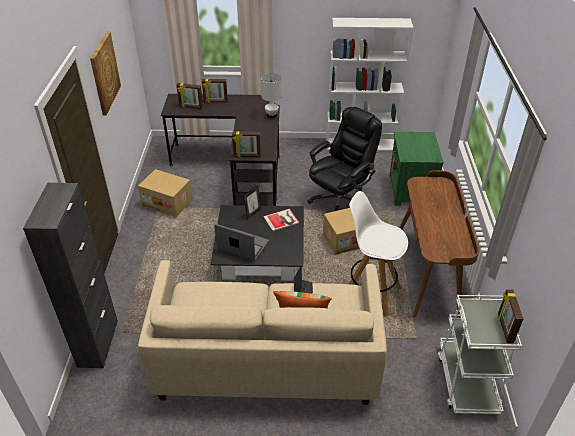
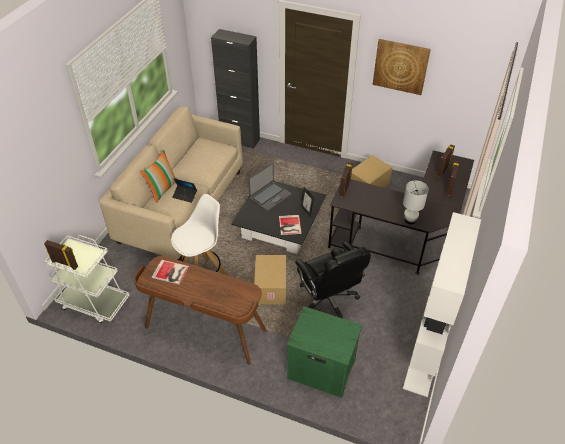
camera: 110 degrees right, 5 degrees up
(439, 240) = (171, 272): none -> book

